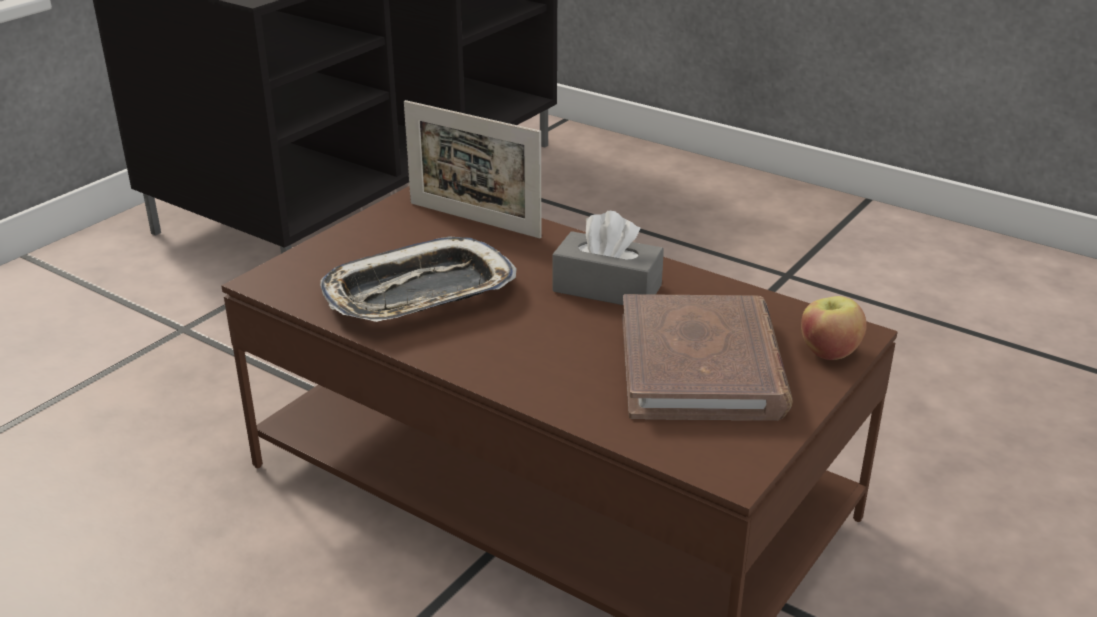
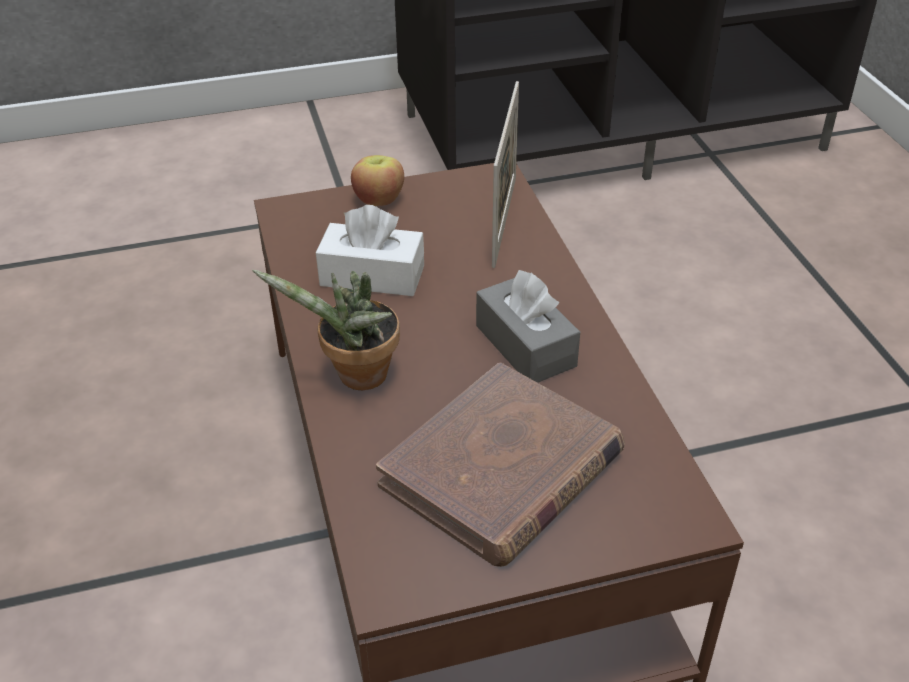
camera: 40 degrees right, 10 degrees up
(419, 294) = (372, 276): tray -> white tissue box
(474, 220) = (504, 221): picture frame -> picture frame turned 150 degrees counterclockwise
(509, 362) = (356, 378): none -> potted plant
(828, 351) = (639, 524): apple -> apple (379, 199)

